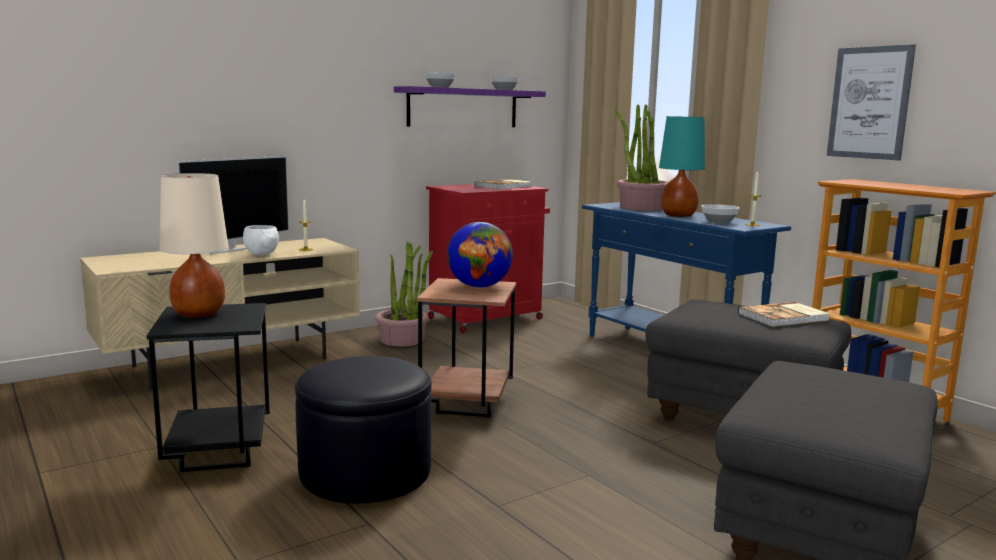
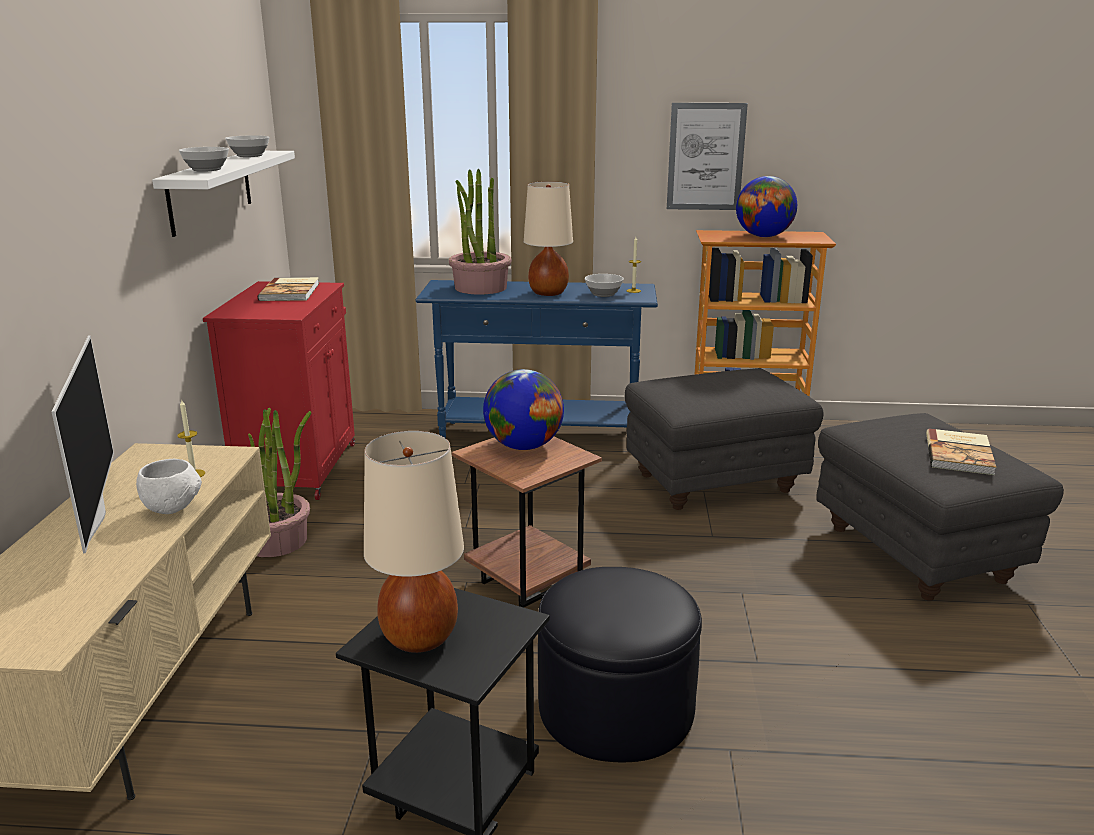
camera: 50 degrees left, 10 degrees up
(463, 108) = (210, 191): purple shelf -> white shelf
(678, 215) = (548, 293): turquoise table lamp -> beige table lamp
(785, 317) = (742, 380): book -> book (960, 454)
(901, 186) = (763, 236): none -> globe

